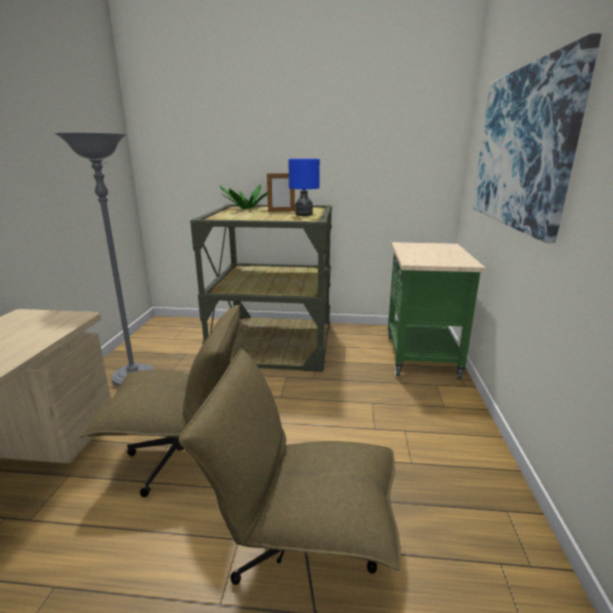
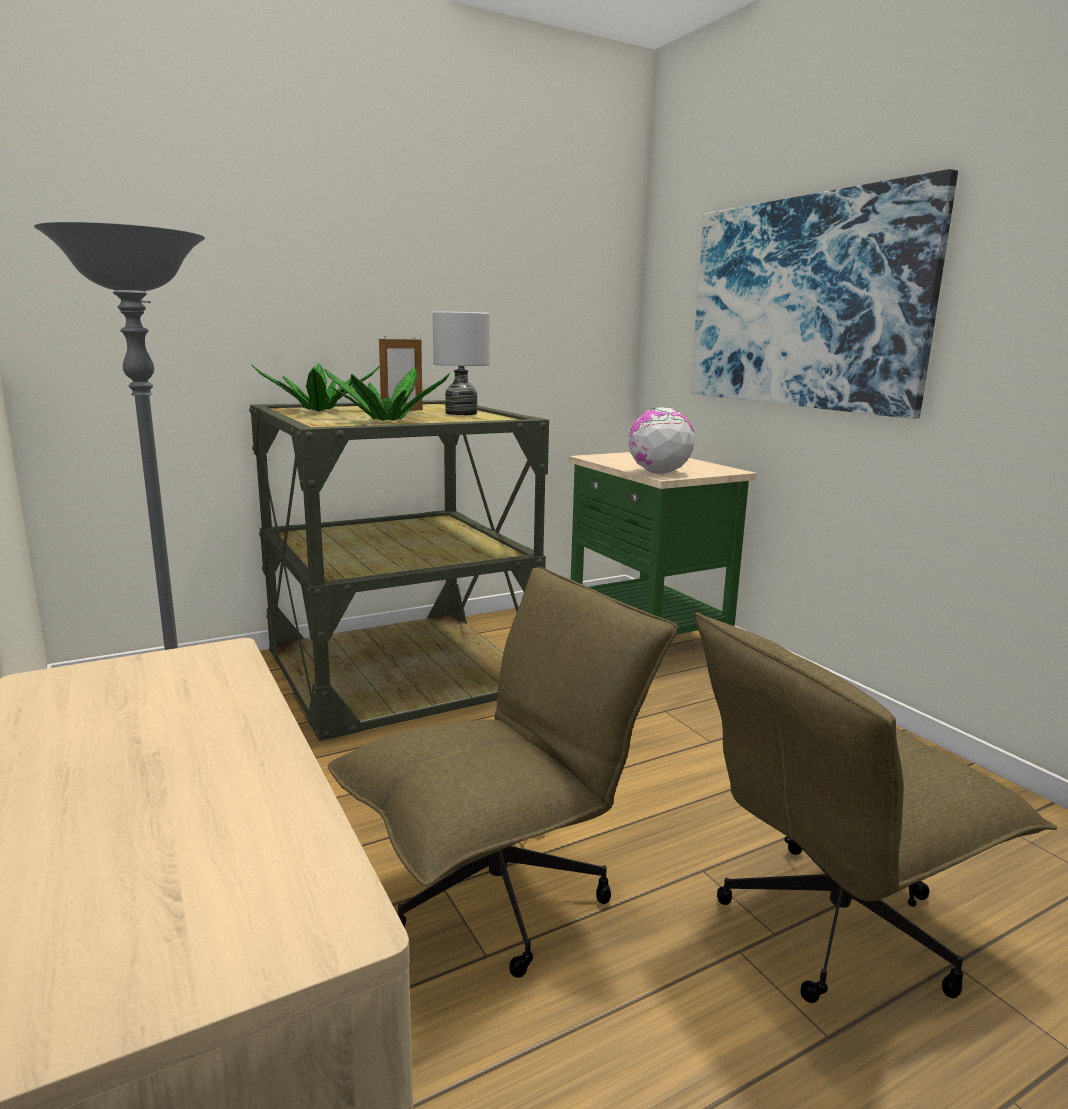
camera: 35 degrees left, 5 degrees down
(250, 217) = (387, 421): none -> potted plant
(304, 214) = (461, 413): blue table lamp -> grey table lamp
(414, 259) = (658, 473): none -> globe

